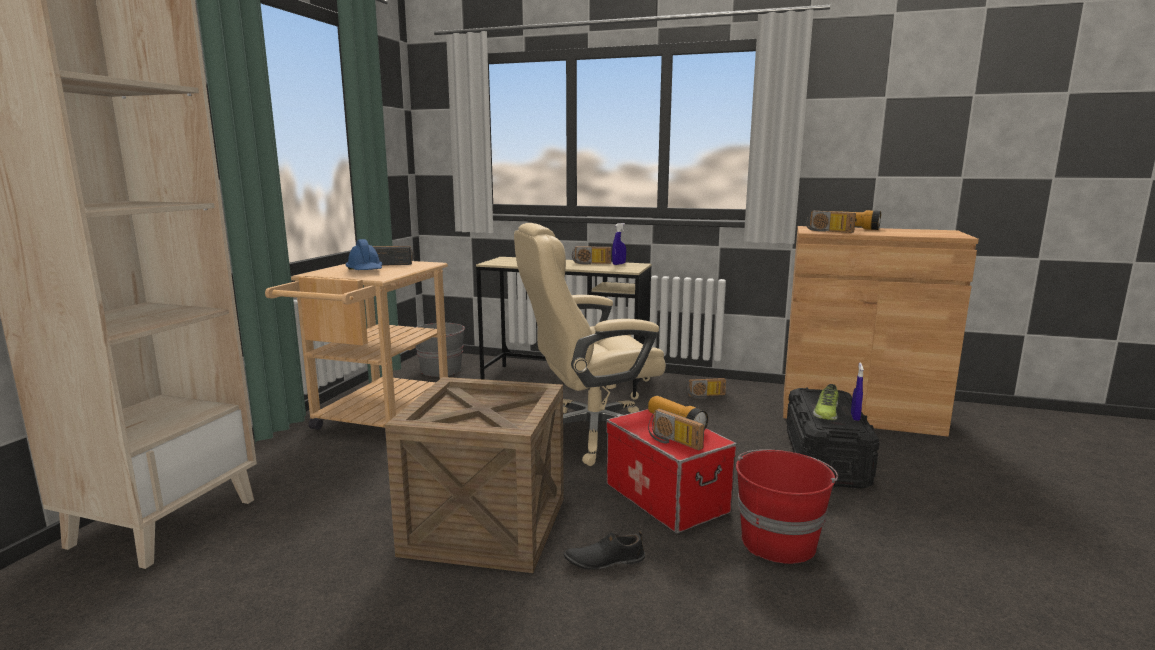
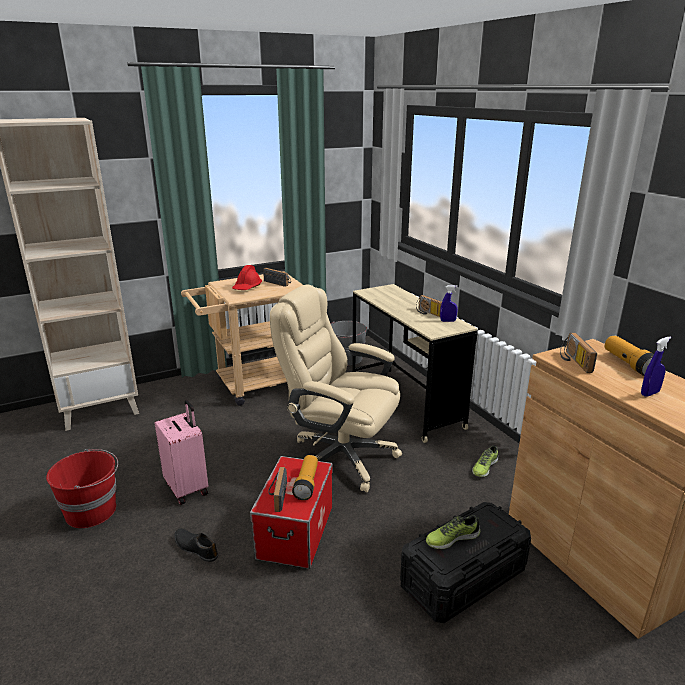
camera: 45 degrees right, 10 degrees up
(365, 271) = (247, 287): blue hard hat -> red hard hat
(486, 525) = (188, 488): crate -> pink suitcase
(706, 396) = (484, 467): radio -> shoe
(778, 541) = (296, 608): red bucket -> red bucket (92, 511)
(855, 417) = (468, 557): blue spray bottle -> blue spray bottle (649, 393)

